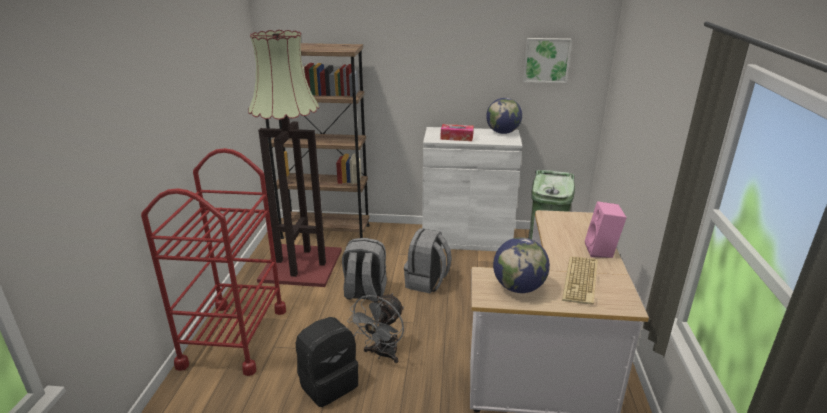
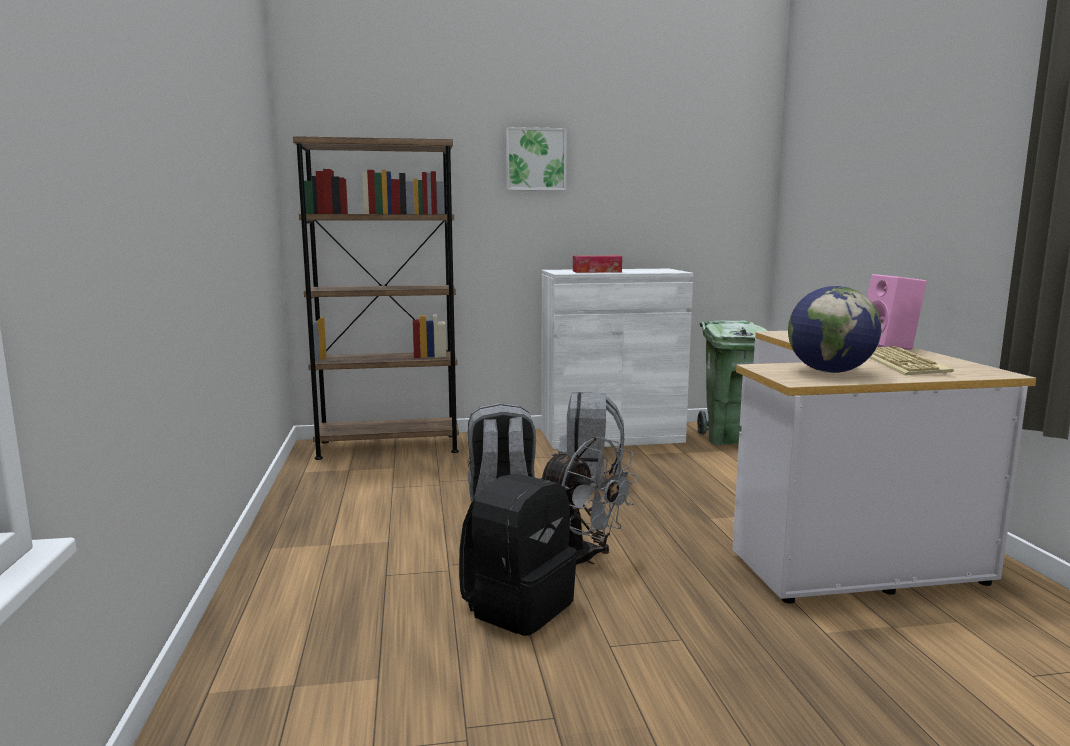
camera: 15 degrees left, 15 degrees down
(234, 337) = (303, 573): red cart -> none
(302, 266) = (374, 483): floor lamp -> none
(382, 354) = (583, 561): grey fan -> grey fan turned 60 degrees counterclockwise
(502, 132) = (652, 269): globe -> none
(546, 60) = (698, 170): picture -> picture (535, 159)

